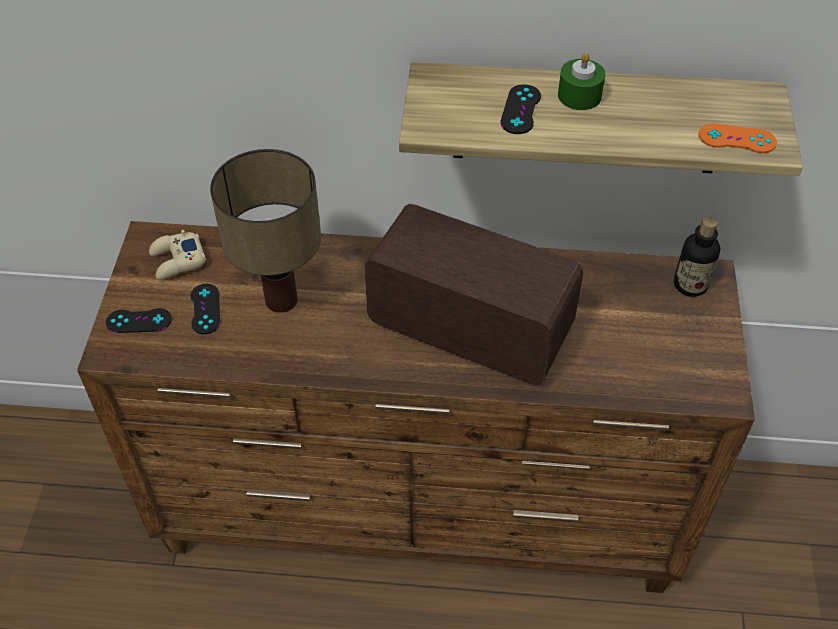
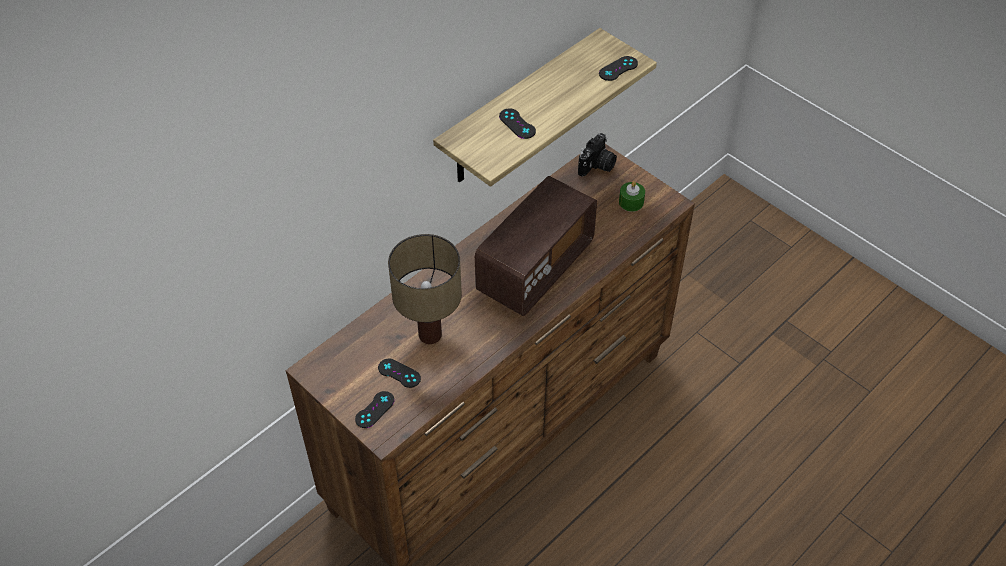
camera: 50 degrees left, 0 degrees up
(177, 261) = (346, 365): beige game controller -> none
(469, 329) = (535, 268): radio -> radio turned 150 degrees clockwise
(579, 95) = (531, 98): green candle -> green candle (631, 202)
(690, 285) = (597, 166): bottle -> camera
(737, 139) = (618, 68): orange game controller -> black game controller

